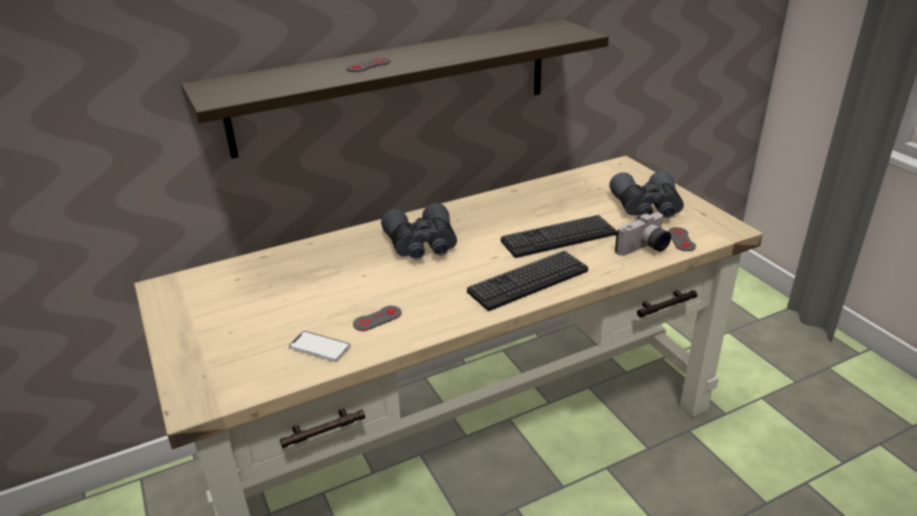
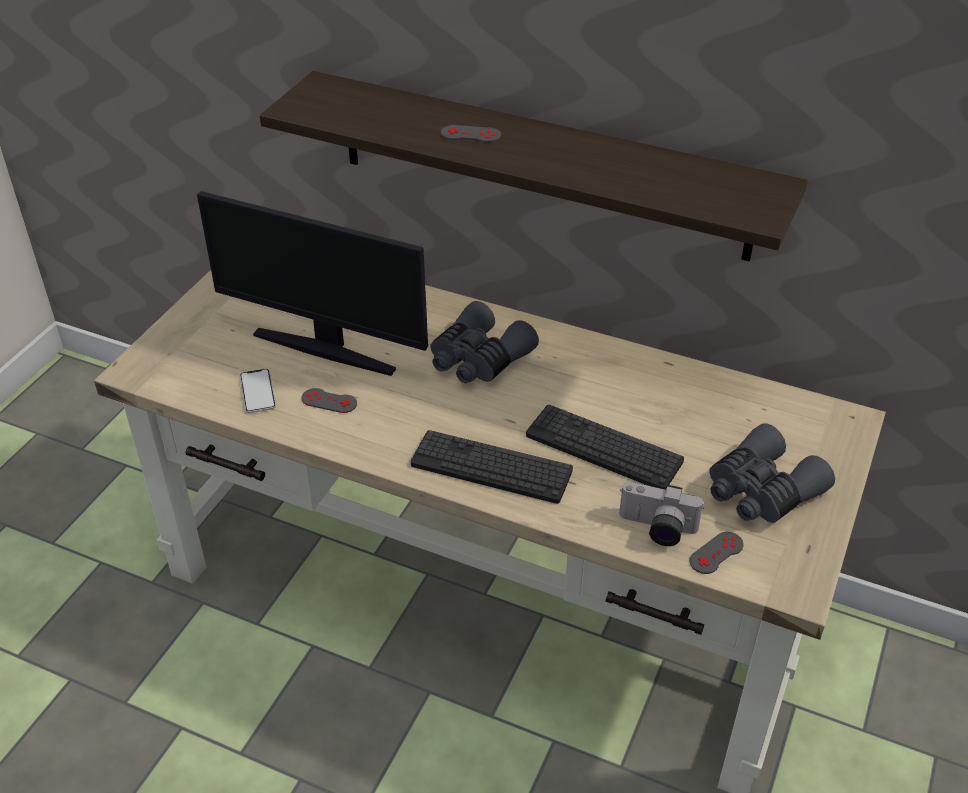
camera: 50 degrees right, 10 degrees up
(321, 298) = (326, 349): none -> monitor

